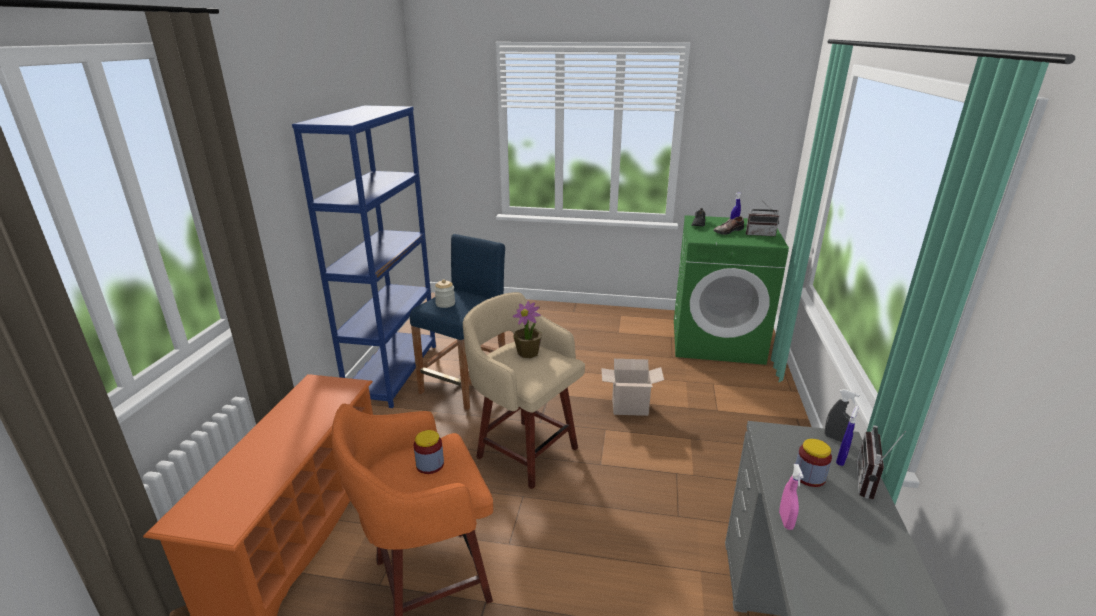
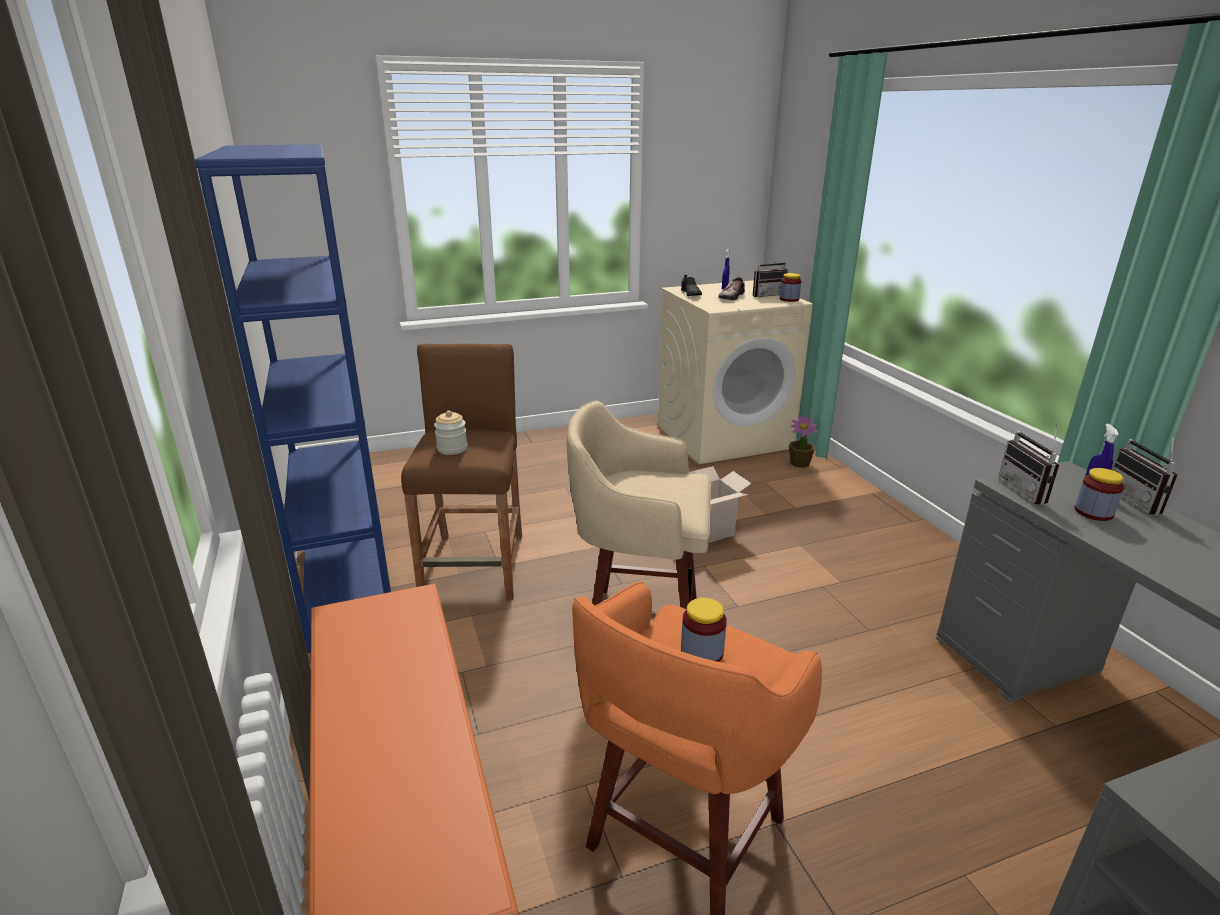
camera: 30 degrees left, 0 degrees up
(466, 383) = (475, 566): blue stool -> brown stool
(528, 353) = (640, 480): potted plant -> potted plant (800, 463)
(717, 341) = (724, 436): green washing machine -> beige washing machine
(773, 241) = (789, 299): none -> jar
(778, 443) = (1028, 491): none -> radio
(785, 521) = (1135, 559): pink spray bottle -> none
(836, 439) = (1062, 472): grey spray bottle -> none

